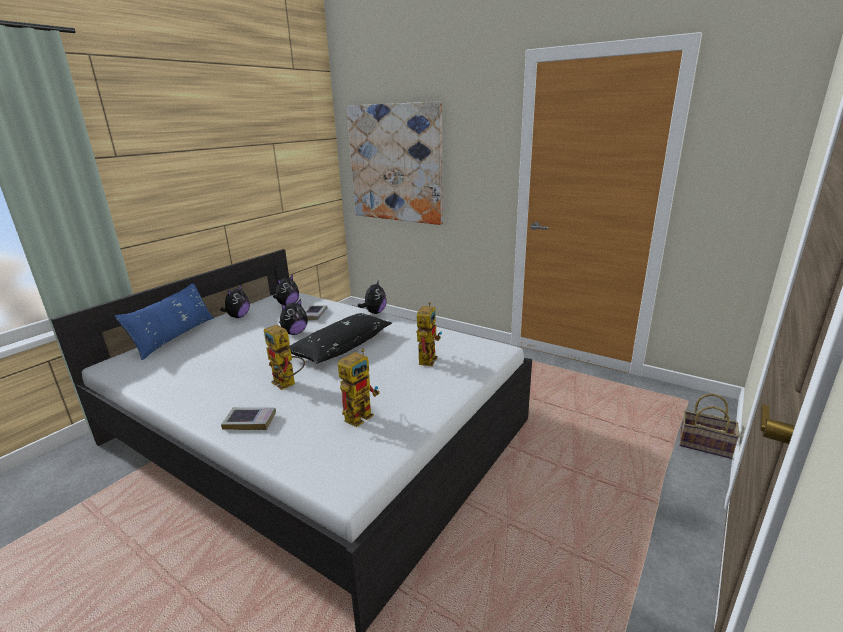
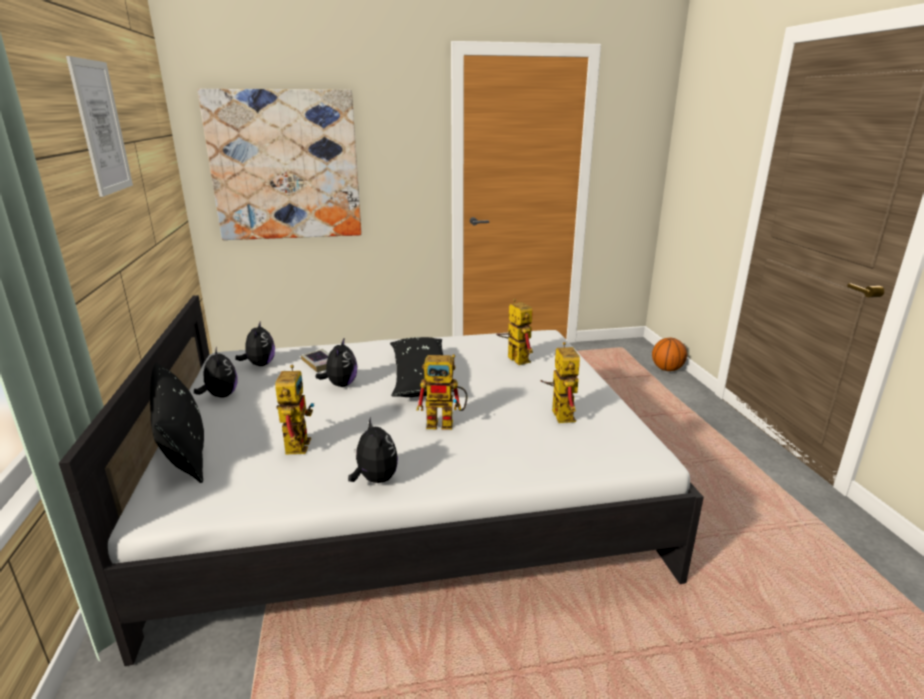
camera: 45 degrees left, 0 degrees up
(175, 337) = (183, 445): blue pillow -> black pillow
(205, 357) = (296, 442): none -> toy robot
(224, 135) = (101, 127): none -> picture
(250, 421) = (487, 461): book -> none
(374, 312) = (381, 341): plush toy -> plush toy (375, 479)
(706, 445) = (667, 369): basket -> basketball

